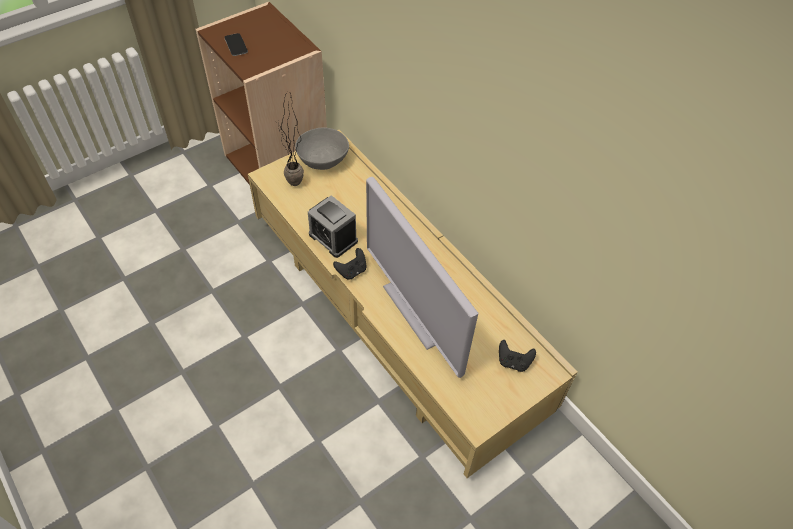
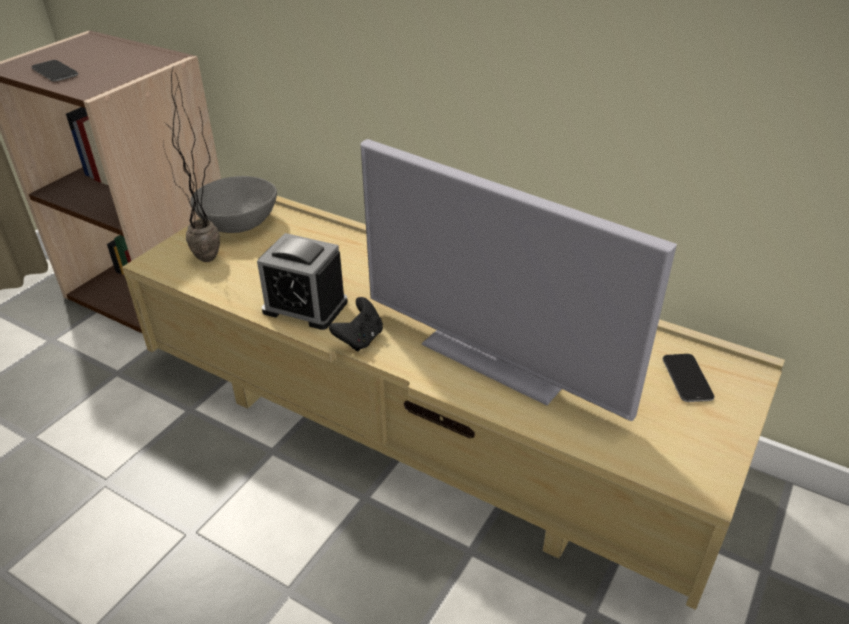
camera: 20 degrees left, 15 degrees down
(513, 362) = (687, 379): black game controller -> phone

